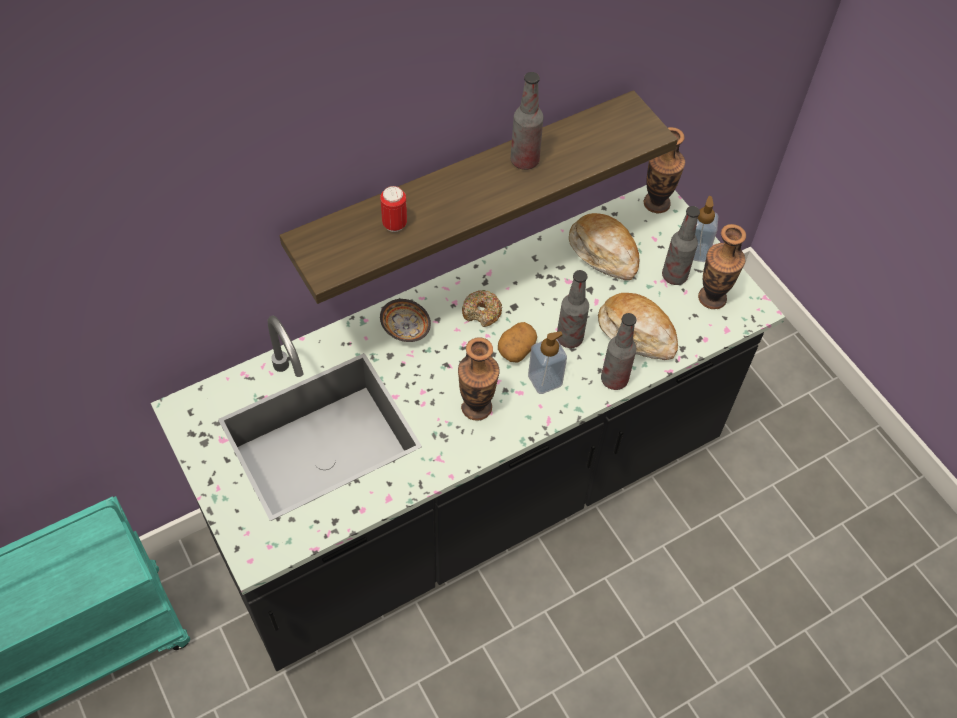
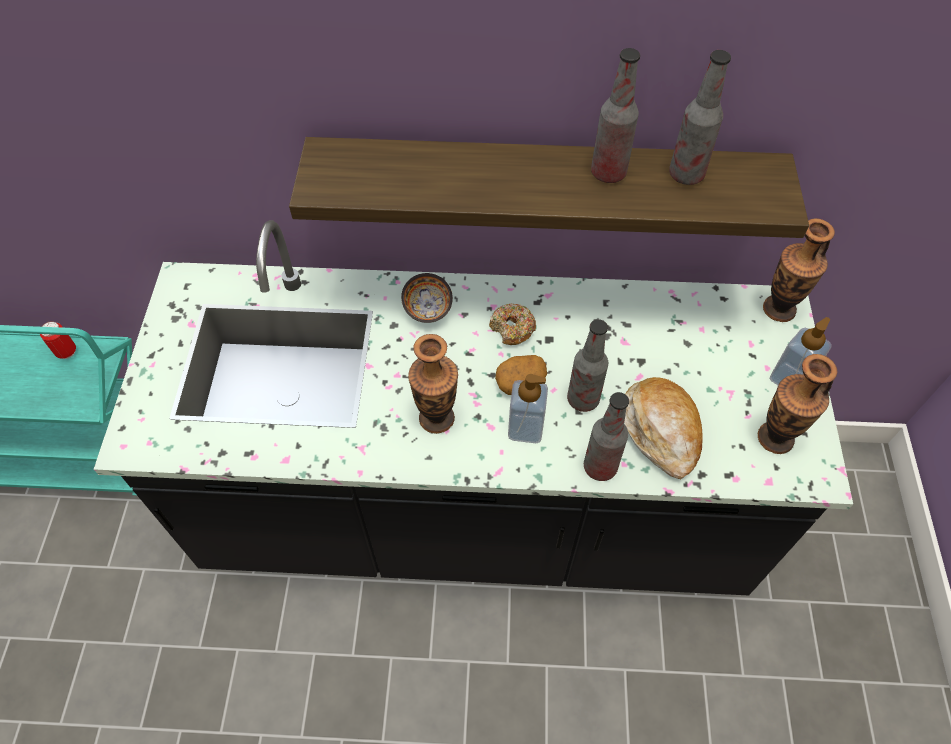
camera: 35 degrees right, 0 degrees up
(394, 224) = (421, 175): can -> can (66, 352)
(604, 252) = (684, 331): bread -> none
(674, 276) = (746, 393): bottle -> bottle (686, 174)

